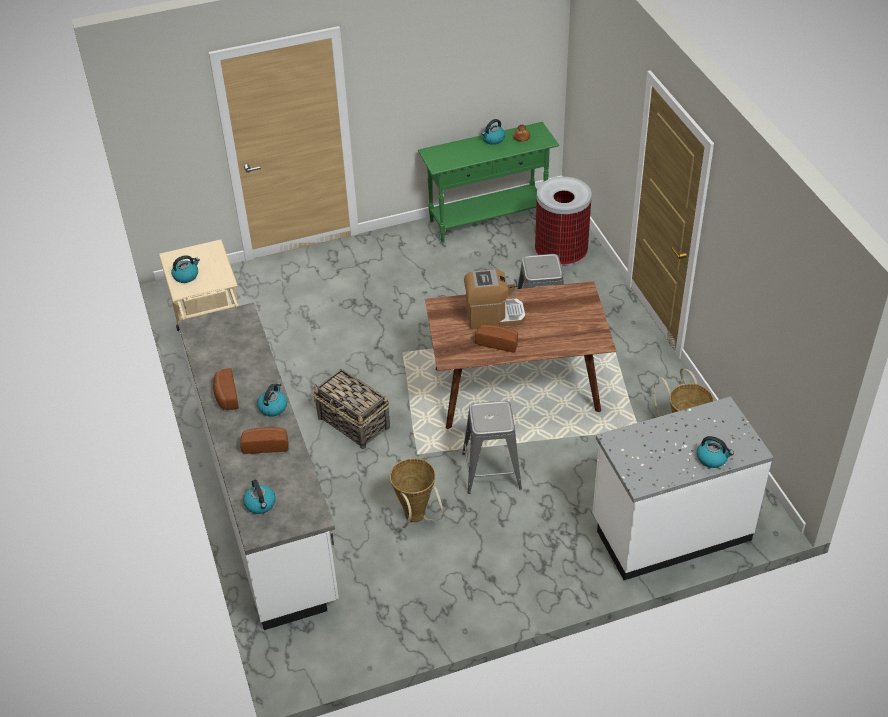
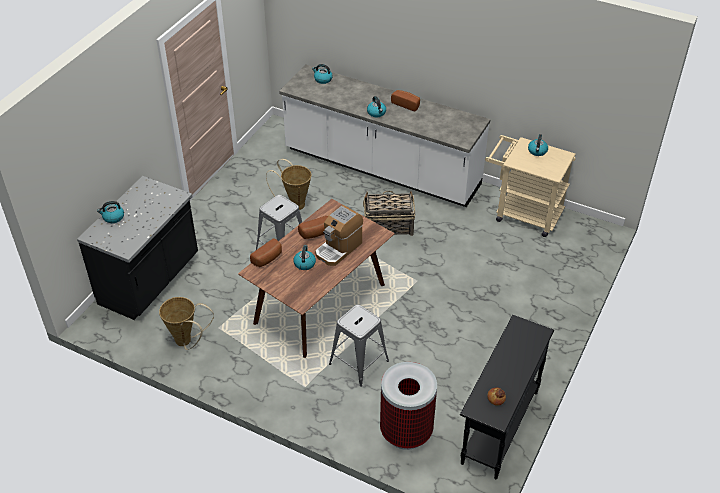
camera: 135 degrees right, 0 degrees up
(266, 445) = (355, 98): bread -> bread (268, 259)
(488, 219) = (499, 427): green console table -> black console table
(493, 139) = (515, 379): kettle -> kettle (304, 263)
(670, 529) = (150, 281): white counter -> black counter

